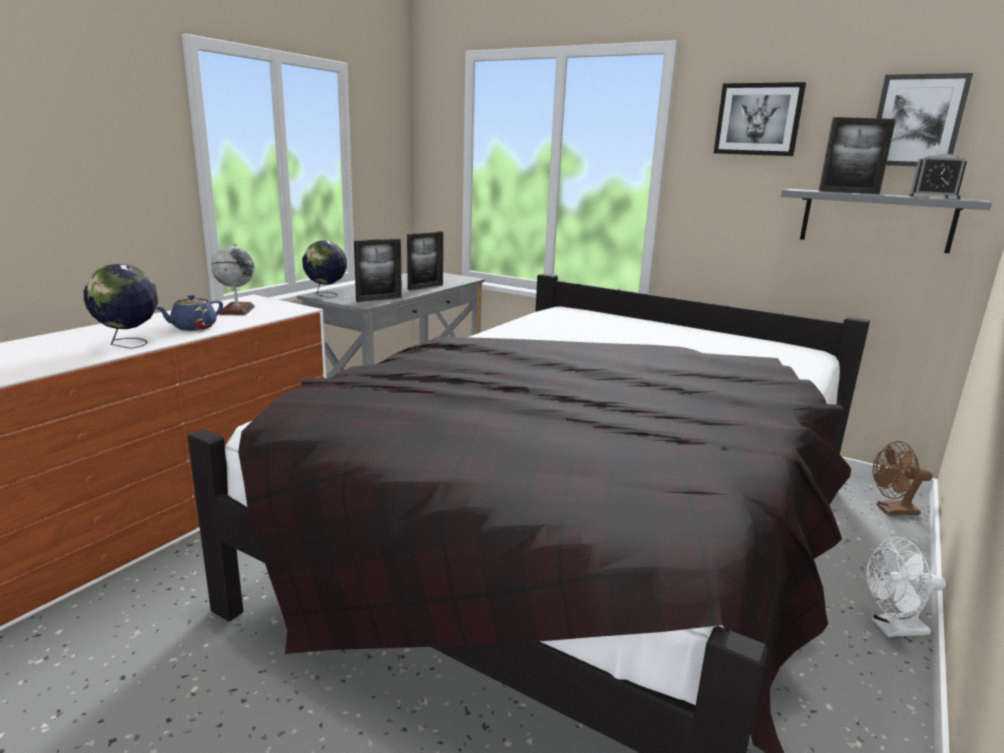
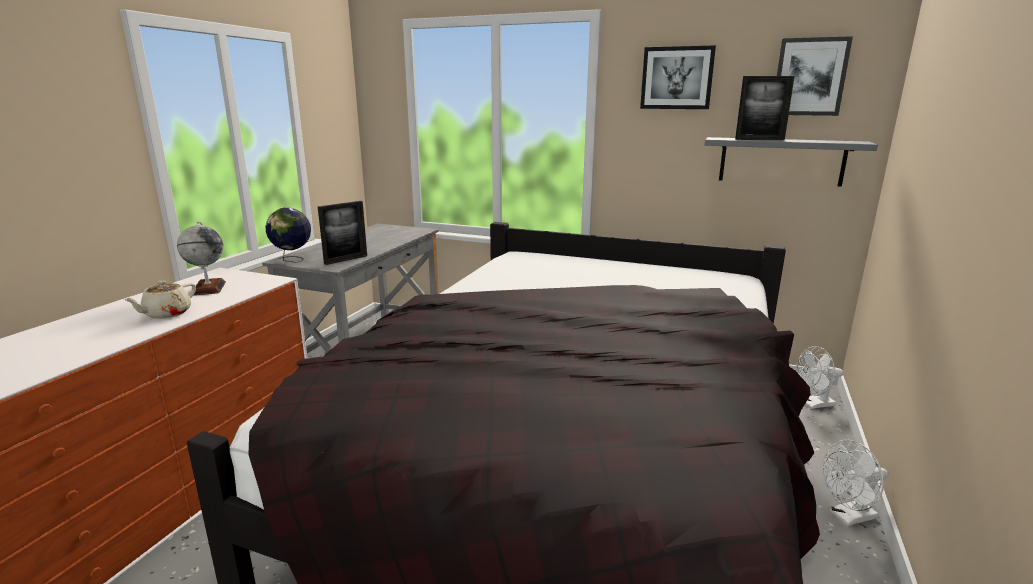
camera: 10 degrees left, 0 degrees up
(129, 345) = (100, 343): globe -> none
(193, 327) = (166, 314): blue teapot -> beige teapot
(425, 287) = (386, 242): picture frame -> none
(891, 510) = (813, 404): brown fan -> white fan
(933, 197) = (828, 141): alarm clock -> none

